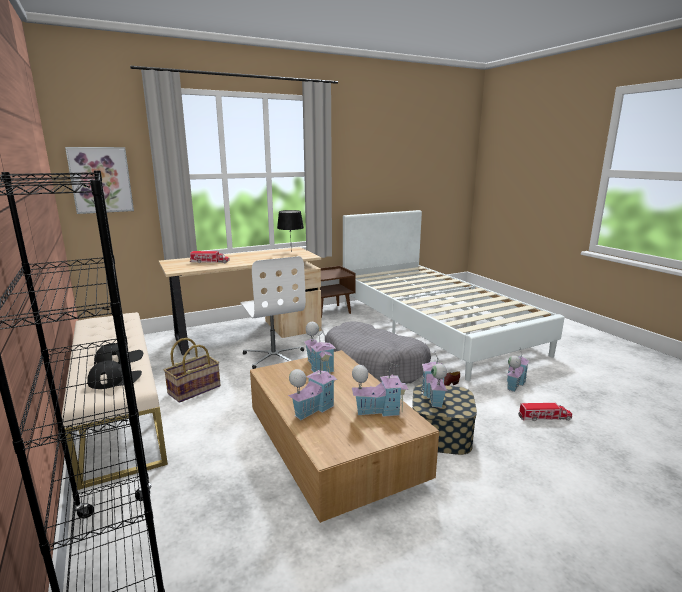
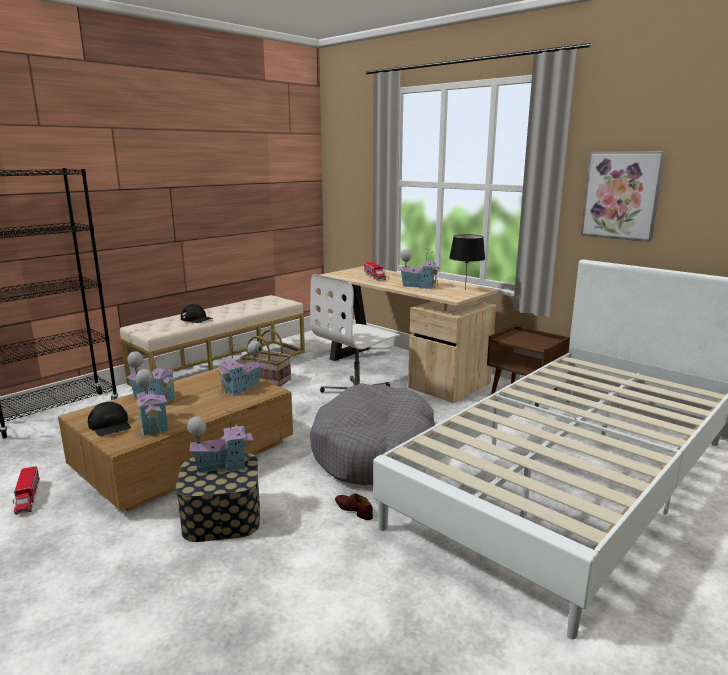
camera: 70 degrees right, 0 degrees up
(101, 180) = (347, 182): picture -> picture (621, 195)
(115, 379) = (163, 325): black cap -> black cap (110, 425)
(514, 384) = (398, 577): toy house -> toy house (419, 286)
(544, 418) = (293, 612): toy truck -> toy truck (28, 498)

